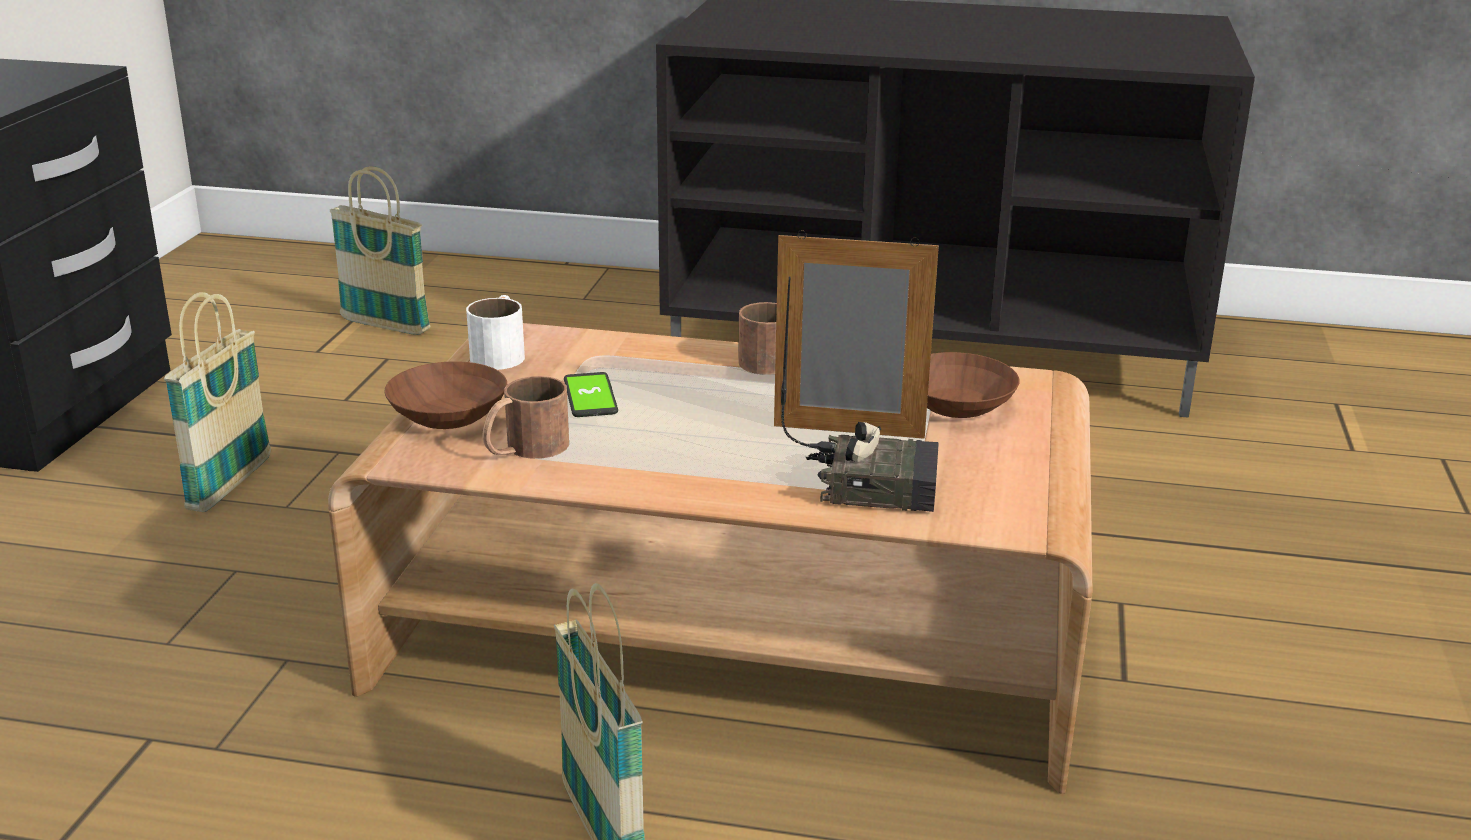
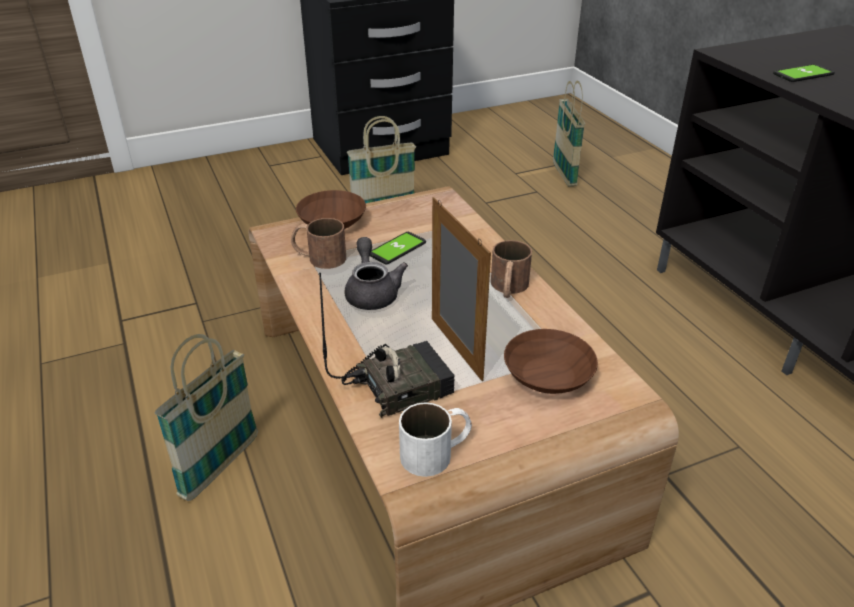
camera: 55 degrees right, 10 degrees up
(501, 352) = (415, 204): white mug -> white mug (437, 452)
(665, 441) = (372, 292): none -> grey teapot
(801, 38) = (803, 74): none -> phone
(874, 483) = (398, 385): radio -> radio turned 90 degrees counterclockwise

